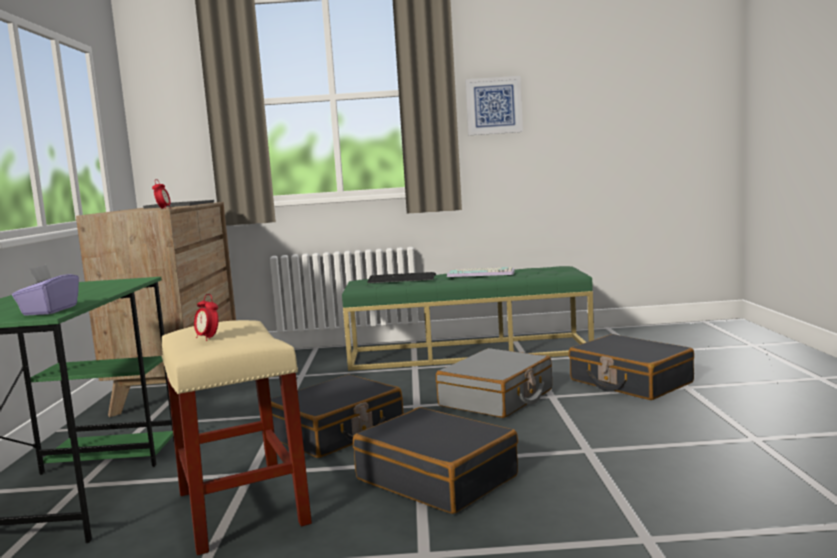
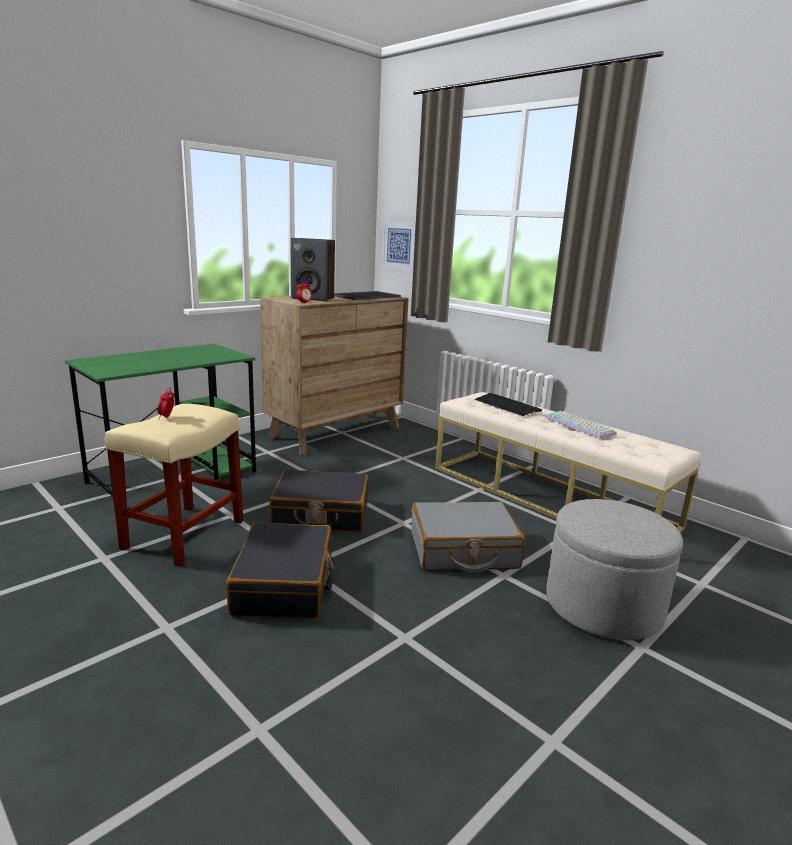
camera: 45 degrees right, 10 degrees up
(49, 311) = (120, 370): purple tissue box -> none
(142, 209) = (313, 298): none -> speaker
(468, 352) = (549, 496): green bench -> beige bench
(493, 106) = (671, 240): picture -> picture (400, 245)
(630, 382) = (603, 606): black suitcase -> grey ottoman

